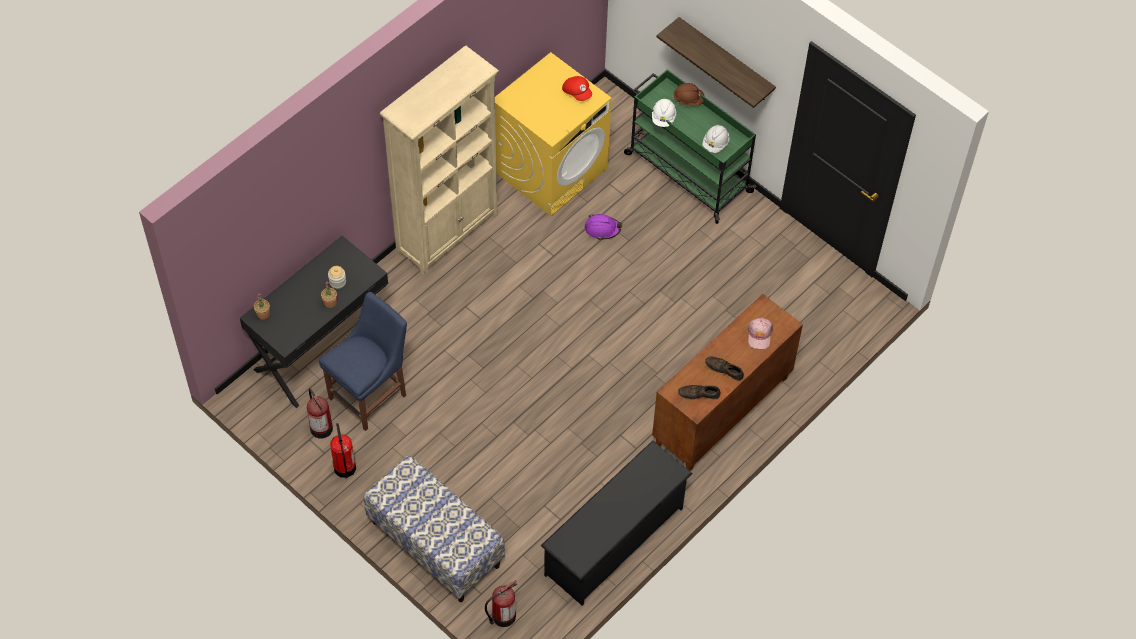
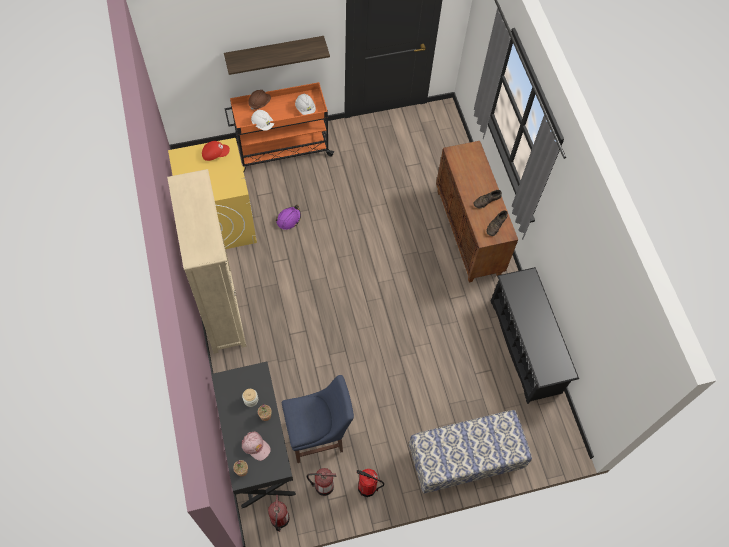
camera: 60 degrees left, 5 degrees up
(371, 394) = (318, 436): blue chair -> blue chair turned 90 degrees clockwise
(502, 617) = (543, 447): fire extinguisher -> fire extinguisher (279, 520)
(687, 172) = (281, 149): green cart -> orange cart
(759, 335) = (473, 167): pink cap -> pink cap (256, 446)

